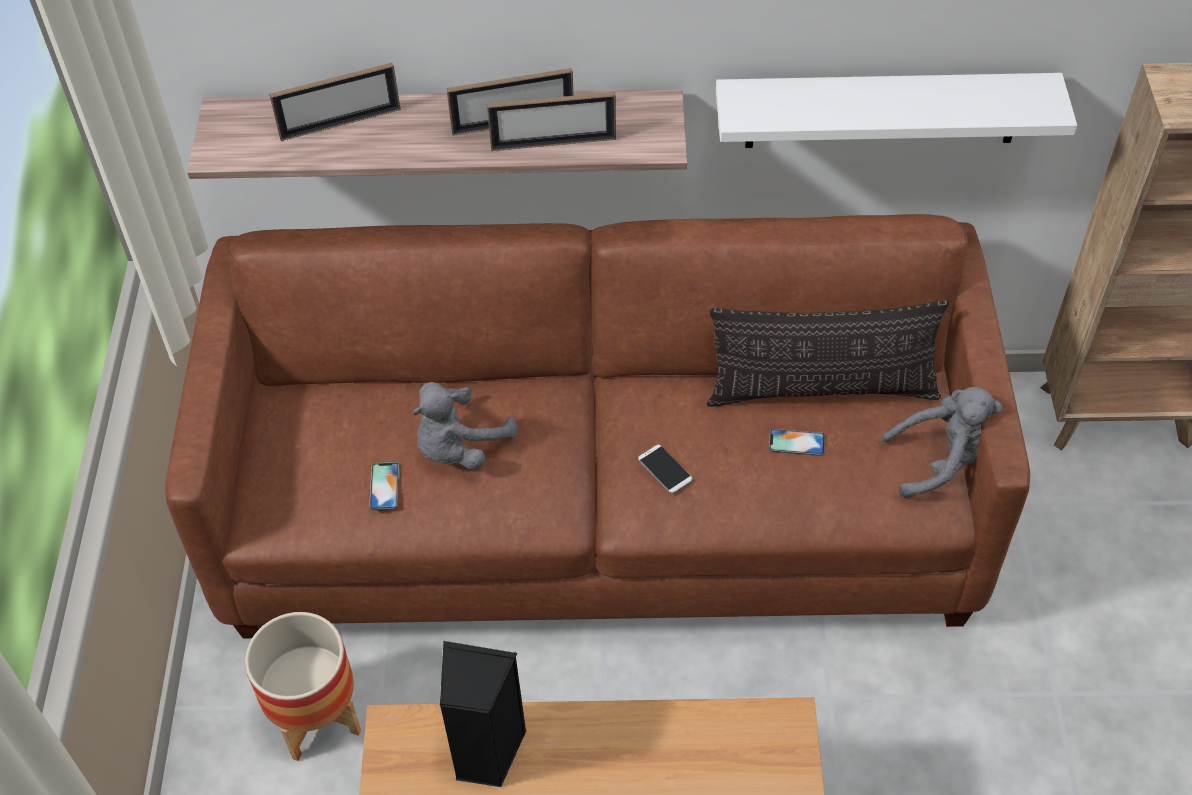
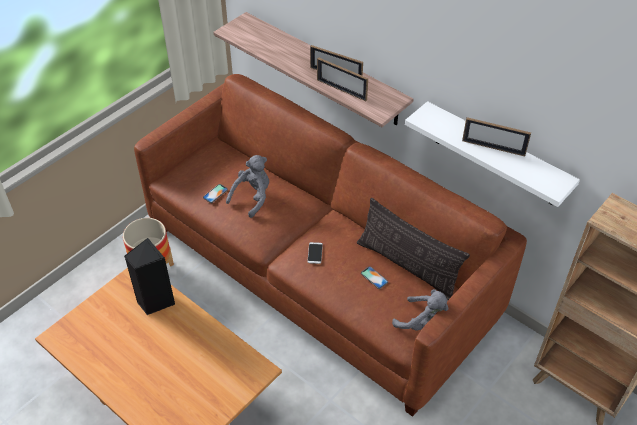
camera: 40 degrees right, 5 degrees down
(340, 123) = (278, 43): picture frame -> picture frame (493, 148)
(459, 447) = (252, 197): grey plush toy -> grey plush toy turned 135 degrees clockwise

